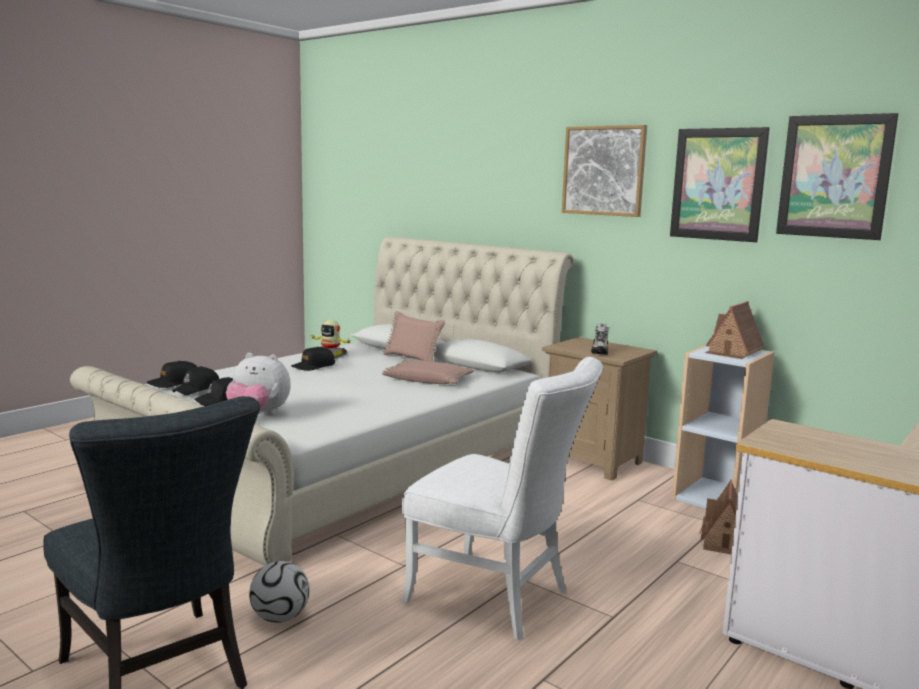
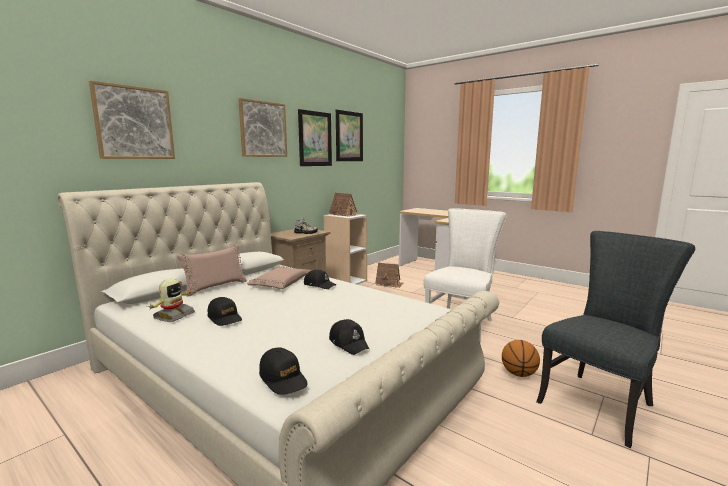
camera: 90 degrees left, 0 degrees up
(198, 389) = (315, 358): black cap -> black cap (319, 285)
(258, 416) = (389, 324): plush toy -> none
(280, 617) = (518, 374): football -> basketball
(454, 171) = (134, 123): none -> picture

